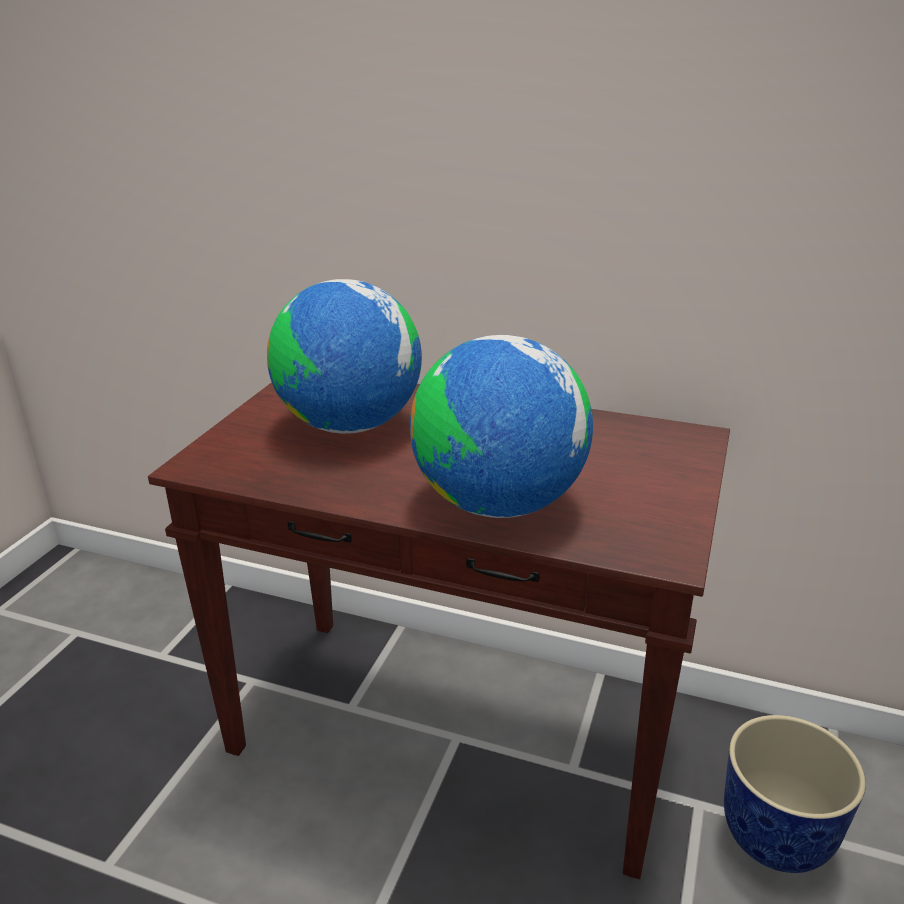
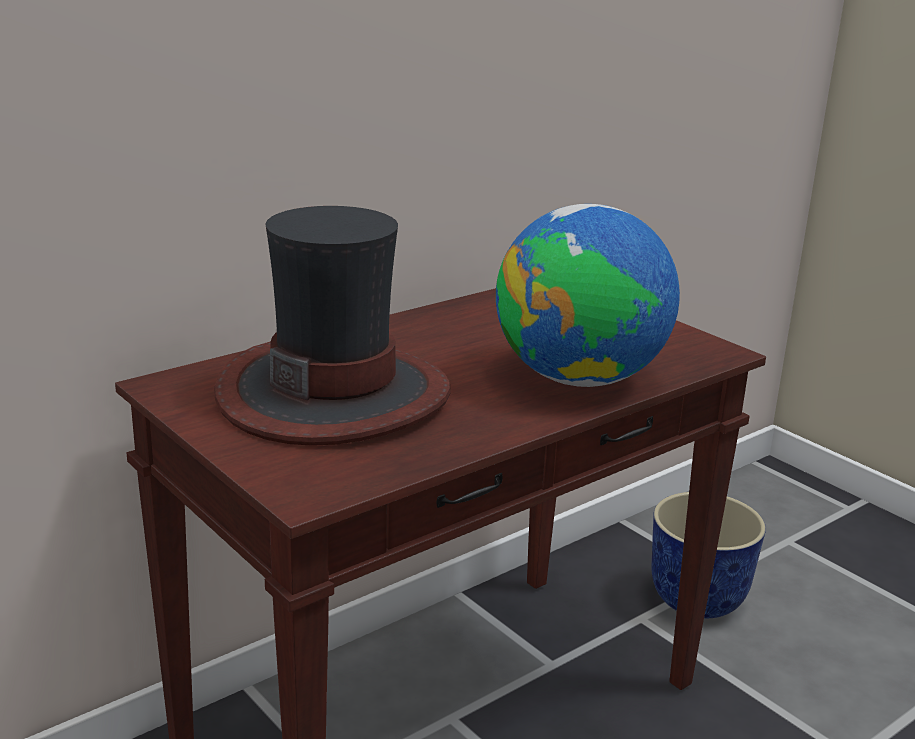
camera: 60 degrees left, 5 degrees down
(350, 425) = (334, 393): globe -> hat

